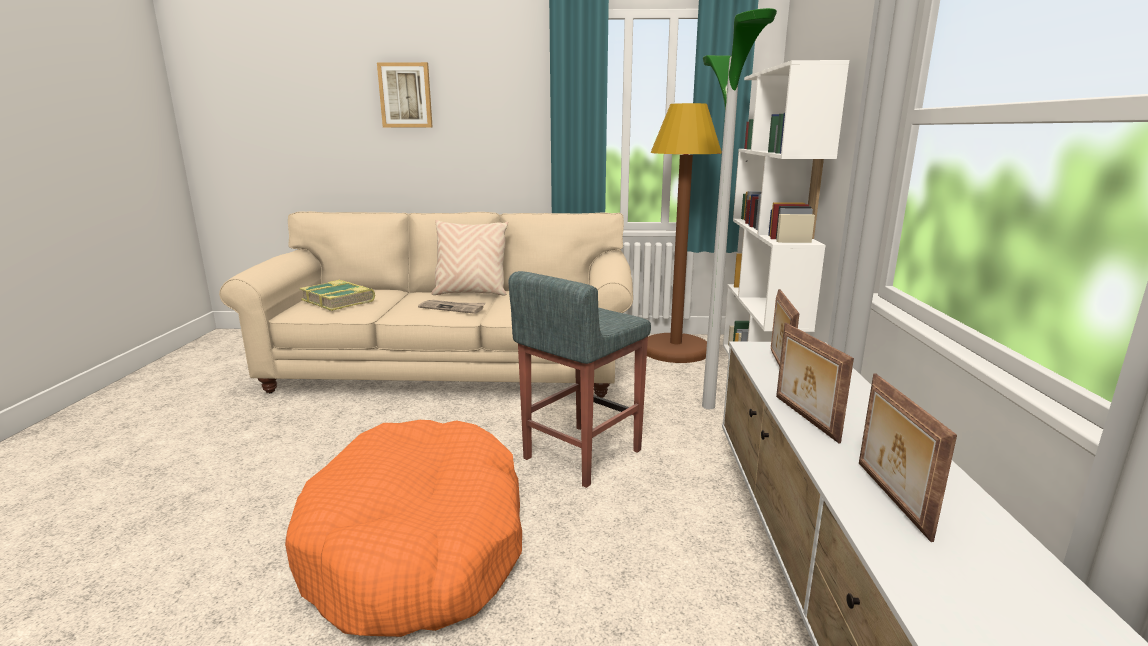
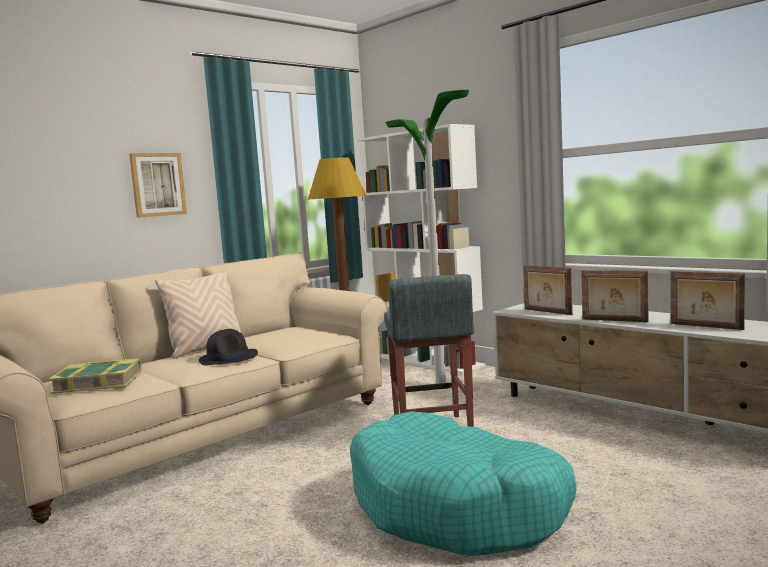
camera: 45 degrees left, 10 degrees down
(405, 95) = (53, 155): picture -> picture (157, 184)
(418, 546) = (457, 507): orange dog bed -> turquoise dog bed
(452, 308) = (229, 358): newspaper -> black hat

